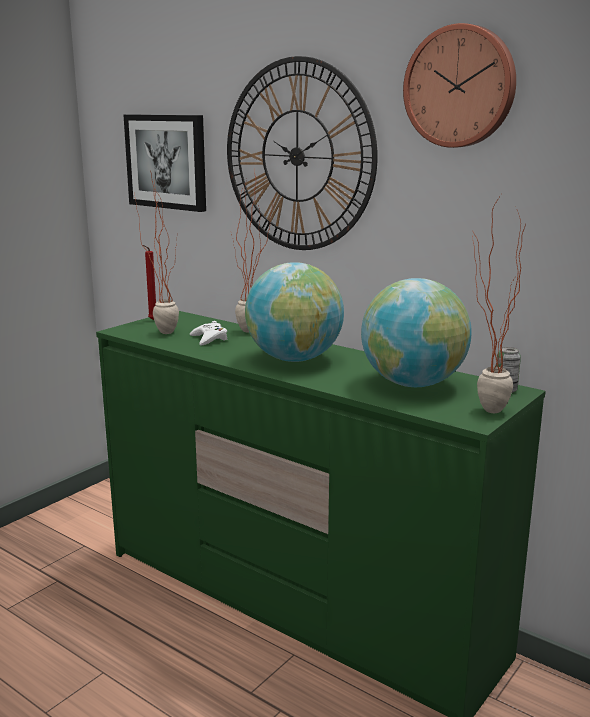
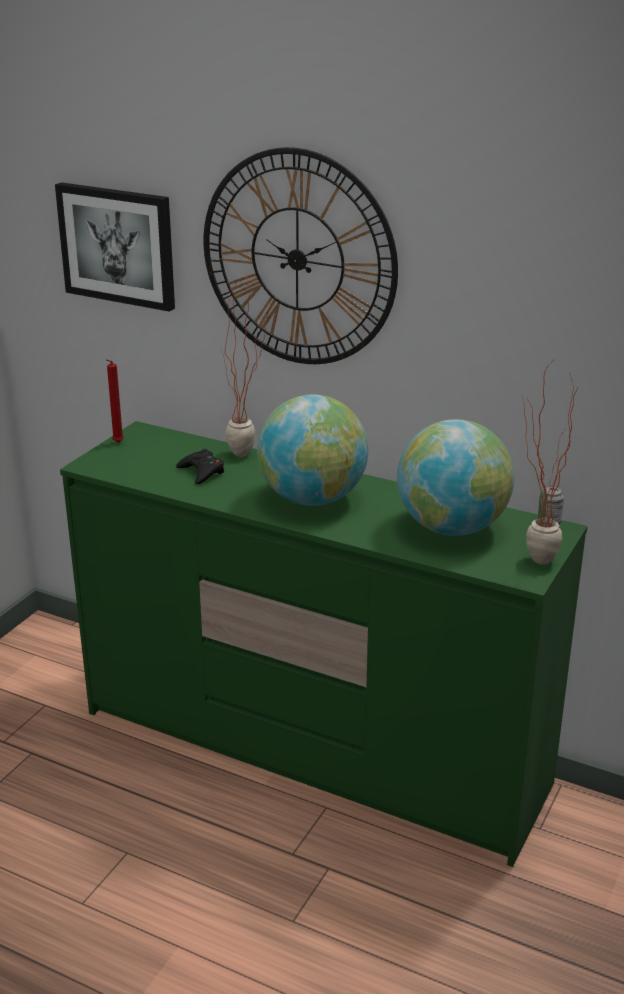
camera: 10 degrees left, 10 degrees up
(162, 331) = (139, 462): potted plant -> none
(209, 339) = (202, 472): white game controller -> black game controller
(460, 87) = (496, 209): wall clock -> none

